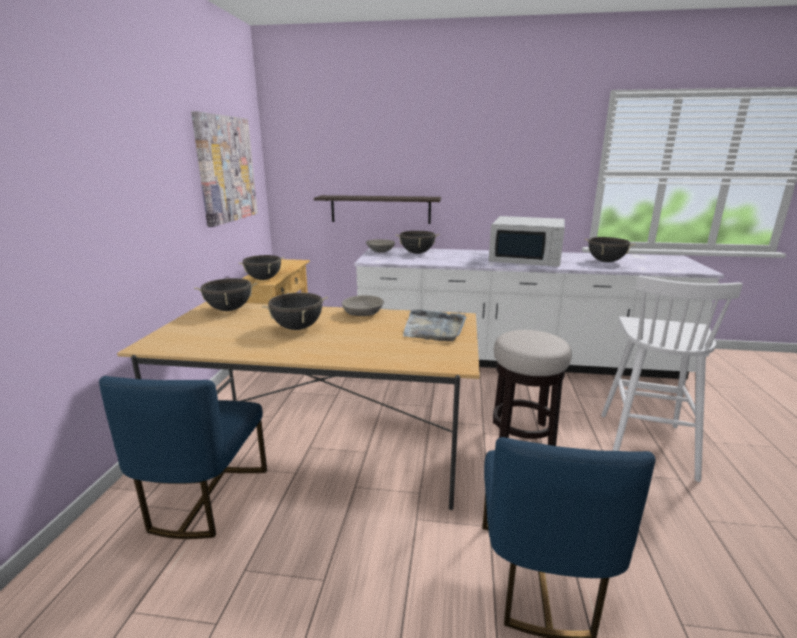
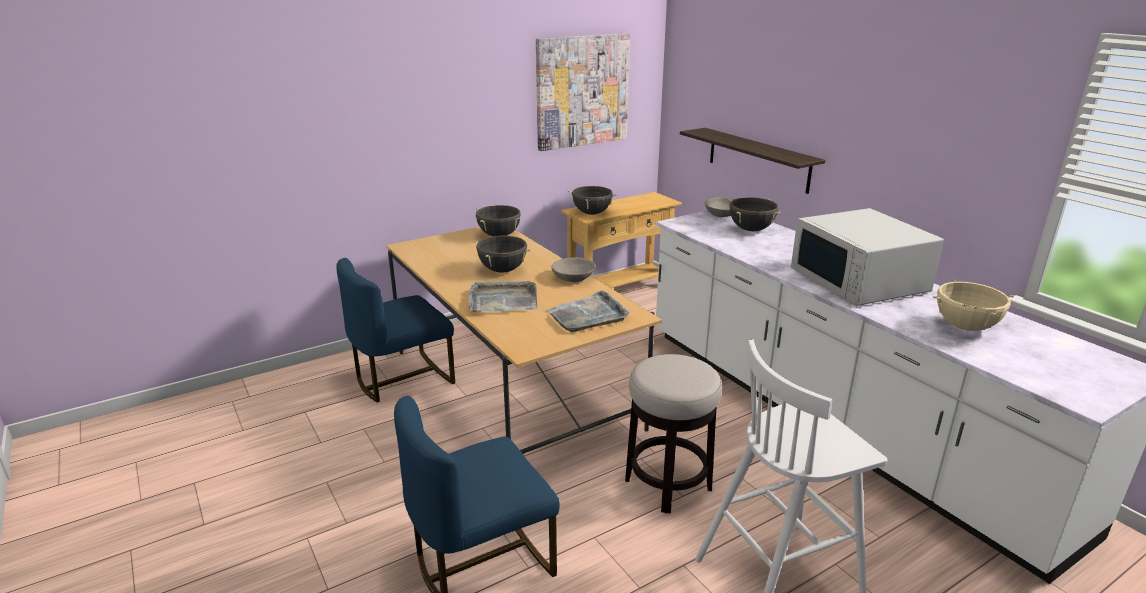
camera: 50 degrees right, 5 degrees up
(353, 344) = (502, 300): none -> grey tray
(606, 261) = (965, 327): black cooking pot -> beige cooking pot

